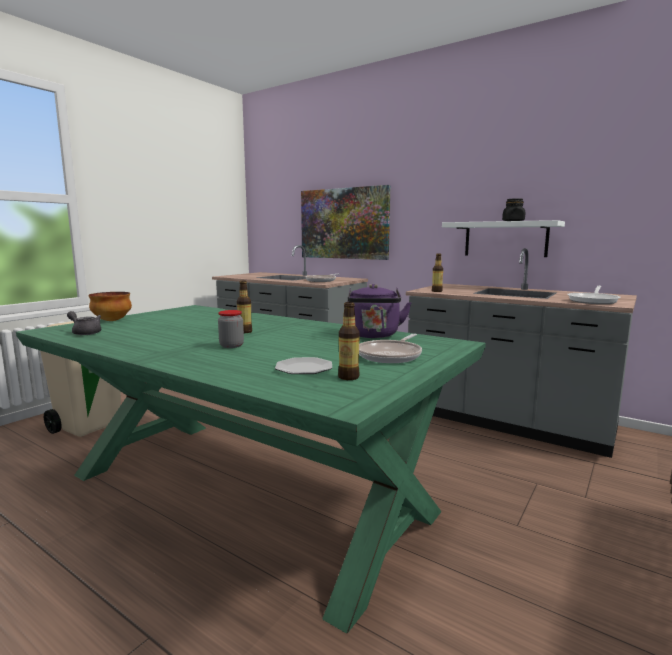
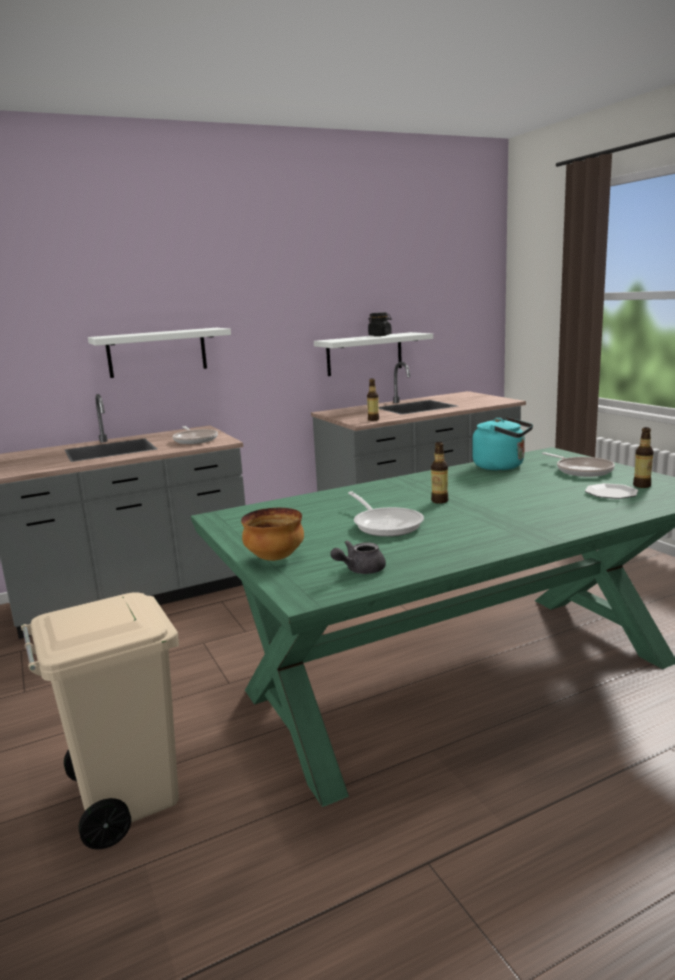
camera: 60 degrees left, 5 degrees up
(231, 346) = (508, 508): jar -> none
(344, 223) = (157, 352): picture -> white shelf
(373, 335) = (502, 466): purple kettle -> turquoise kettle
(593, 301) = (485, 401): frying pan -> frying pan (385, 524)

